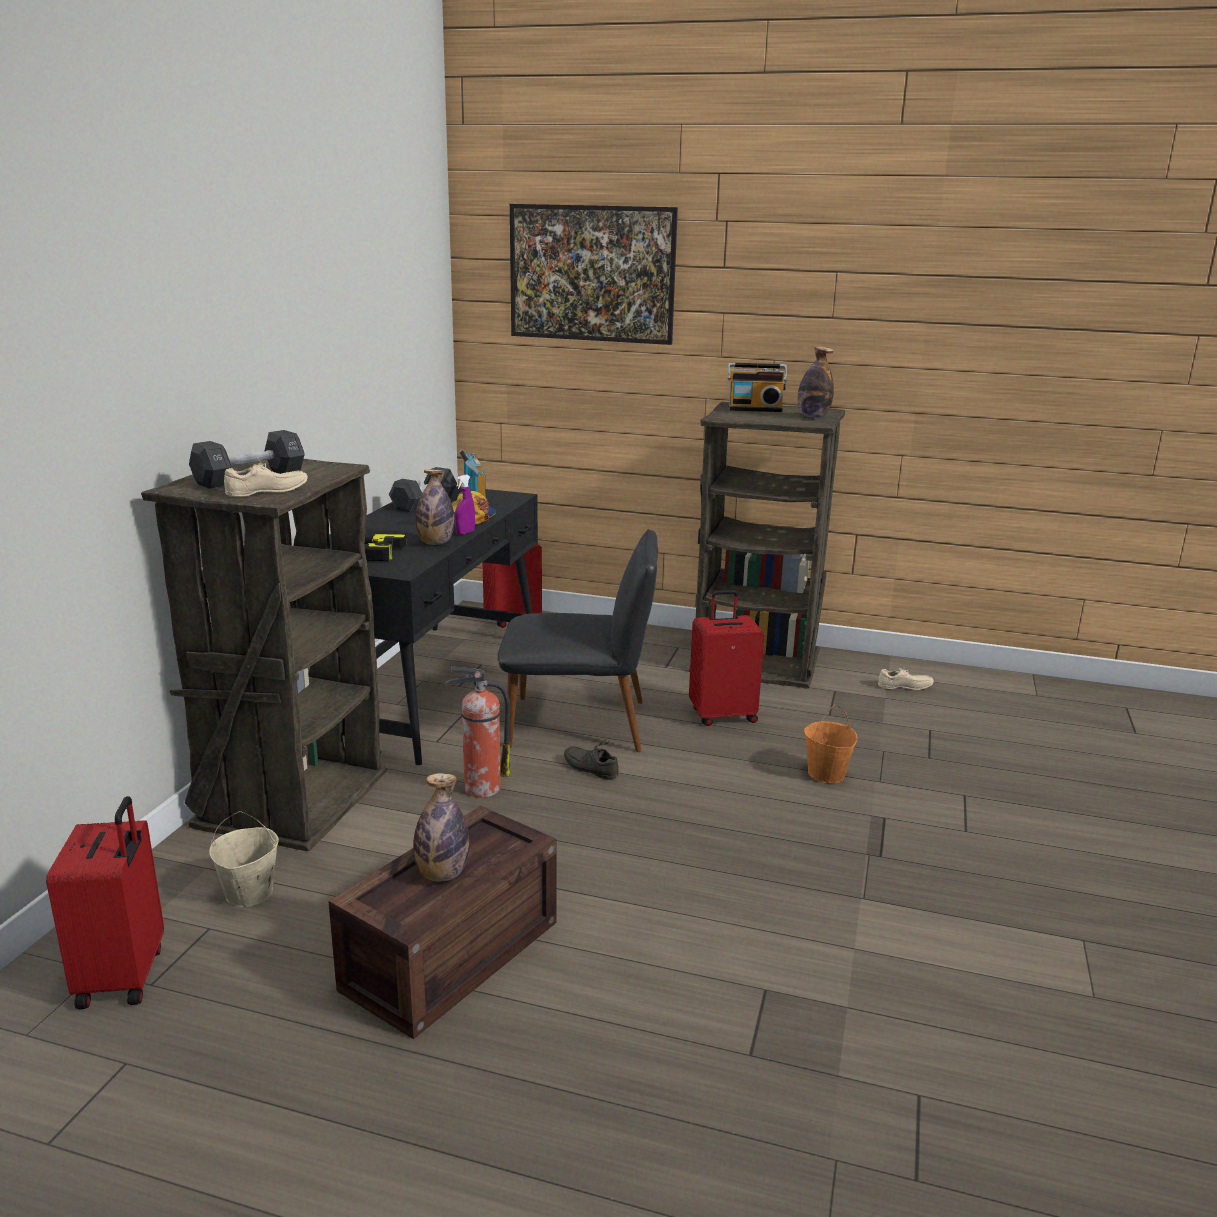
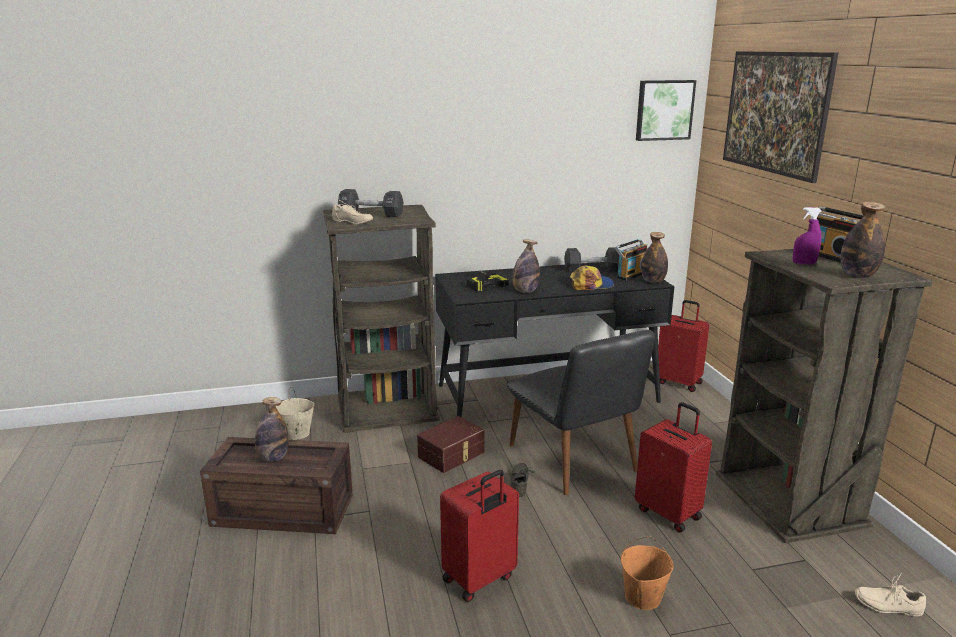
camera: 60 degrees right, 0 degrees up
(124, 976) = (218, 433): red suitcase -> red suitcase (480, 579)
(428, 279) = (664, 110): none -> picture
(465, 532) = (557, 292): purple spray bottle -> purple spray bottle (804, 263)
(480, 788) = (452, 455): fire extinguisher -> brown storage box
(510, 496) = (653, 281): none -> bottle
(905, 687) = (887, 604): beige shoe -> beige shoe turned 135 degrees clockwise

